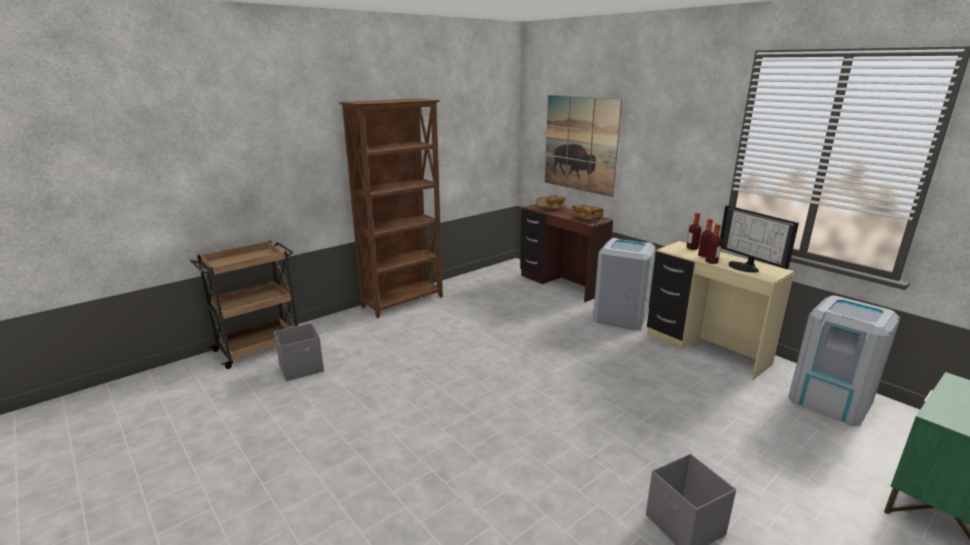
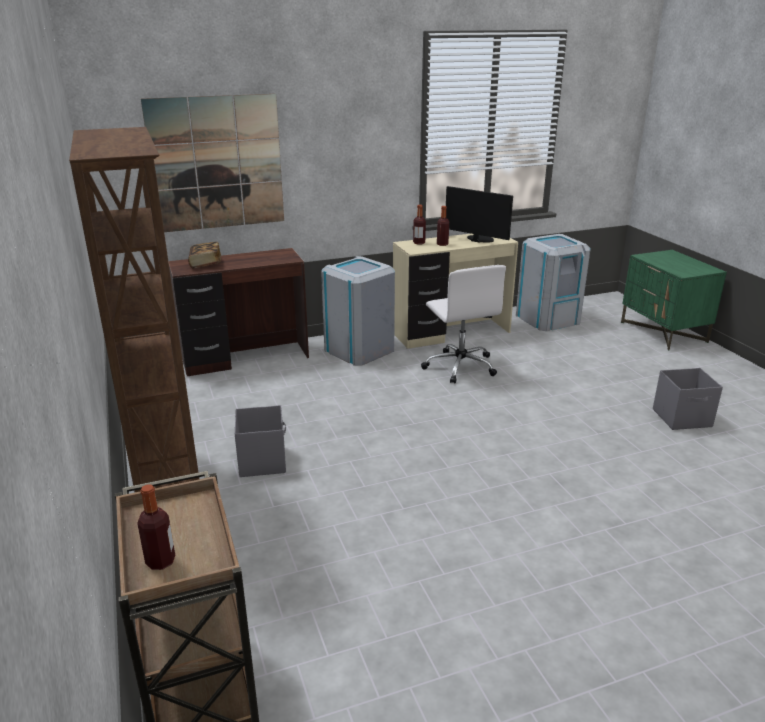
camera: 70 degrees left, 5 degrees up
(302, 368) = (323, 630): grey storage box -> grey storage box (263, 461)
(586, 218) = (274, 257): book -> none
(644, 363) = (460, 366): none -> white office chair
(711, 262) = (460, 246): bottle -> bottle (160, 561)
(745, 266) = (478, 239): monitor -> monitor turned 135 degrees counterclockwise

